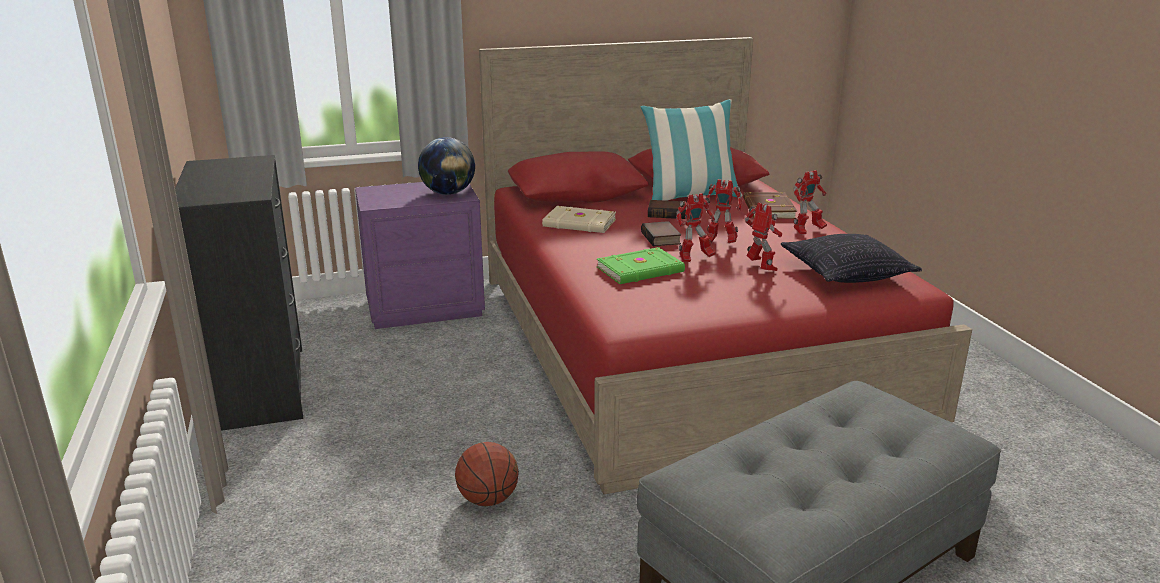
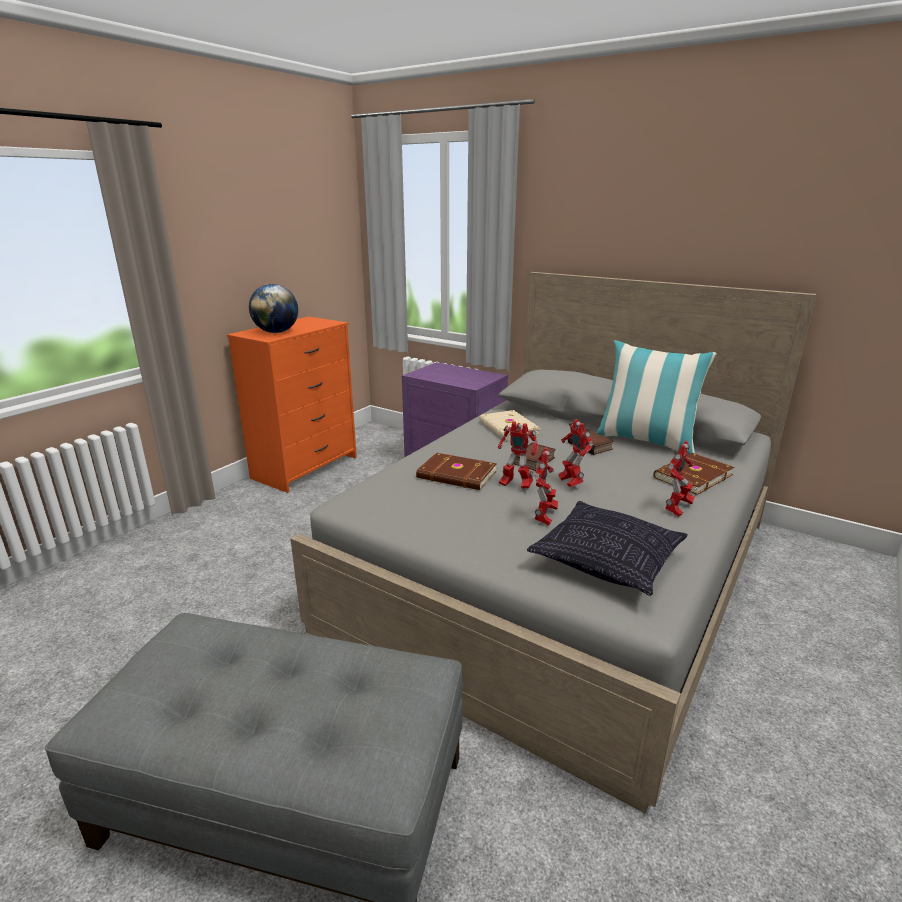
camera: 50 degrees right, 0 degrees up
(261, 387) = (305, 468): black dresser -> orange dresser
(448, 193) = (471, 380): globe -> globe (276, 332)
(488, 500) = (258, 589): basketball -> none
(641, 270) = (456, 475): green book -> brown book
(683, 344) = (563, 571): red bed -> grey bed
(807, 231) = (677, 509): toy robot -> toy robot turned 75 degrees counterclockwise

